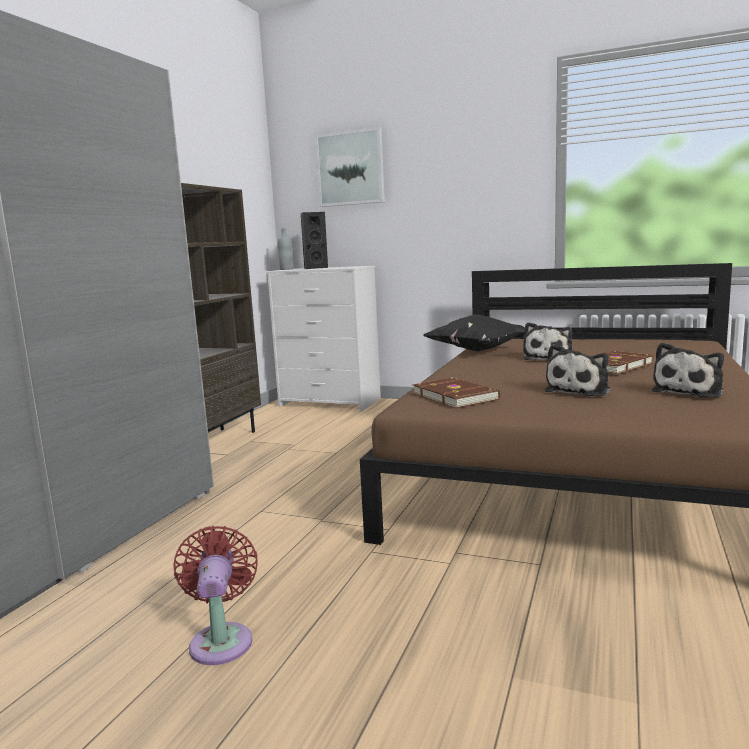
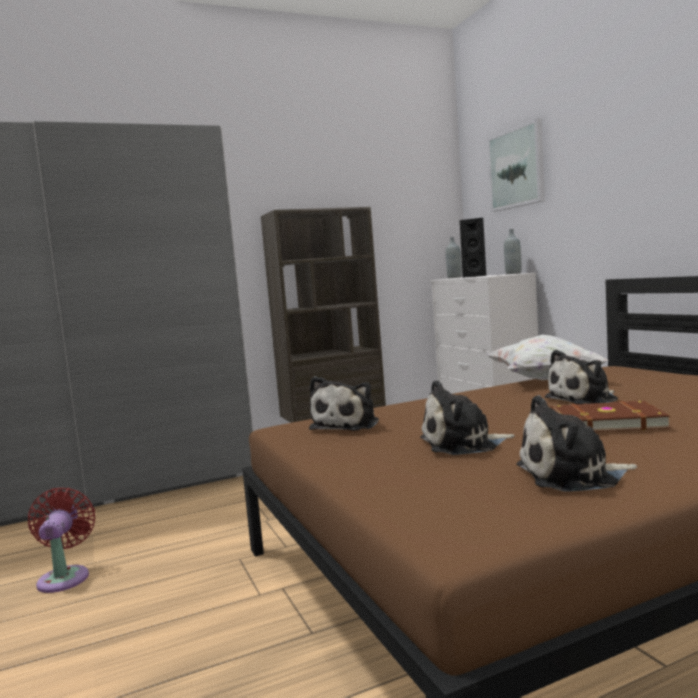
camera: 45 degrees right, 5 degrees down
(221, 639) = (65, 577): red fan -> red fan turned 45 degrees counterclockwise
(353, 266) = (513, 273): none -> grey bottle
(455, 396) = (347, 425): brown book -> plush toy
(478, 351) = (545, 380): black pillow -> white pillow

